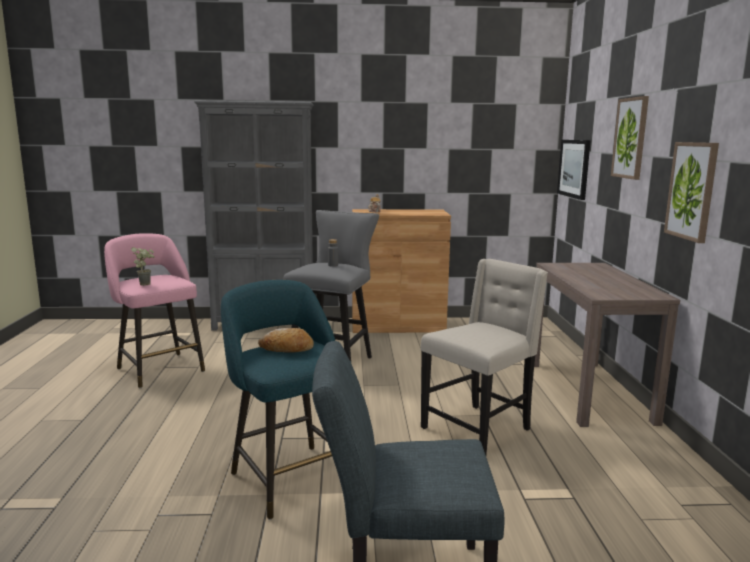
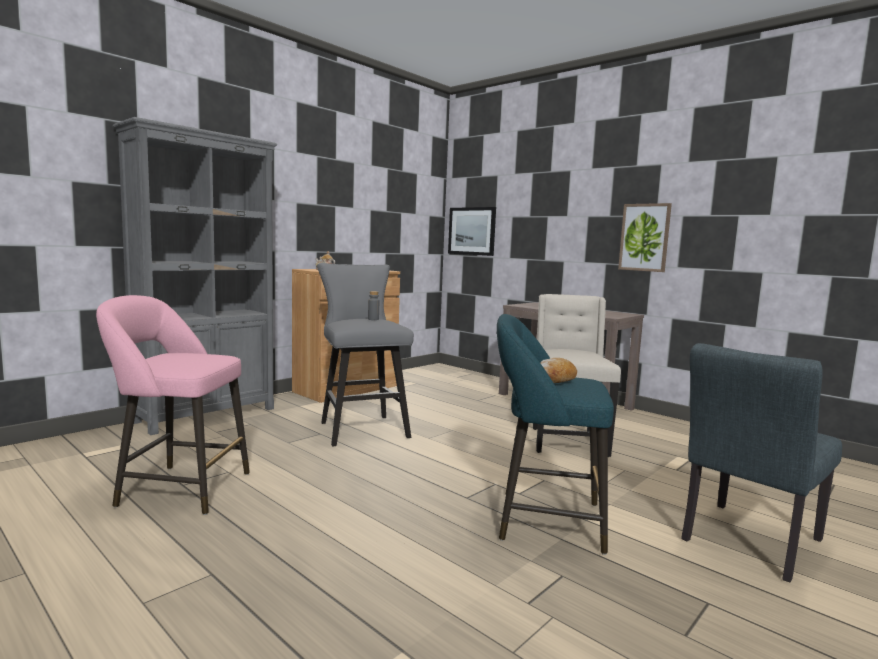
camera: 45 degrees left, 5 degrees down
(146, 284) = (189, 362): potted plant -> none
(631, 138) = (558, 203): picture -> none

